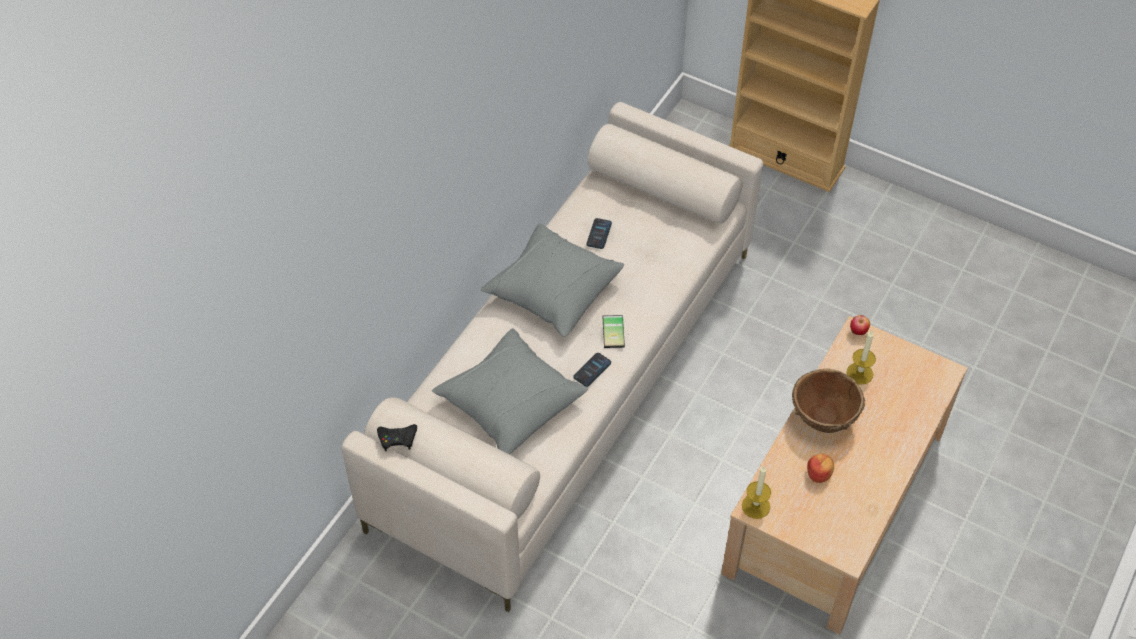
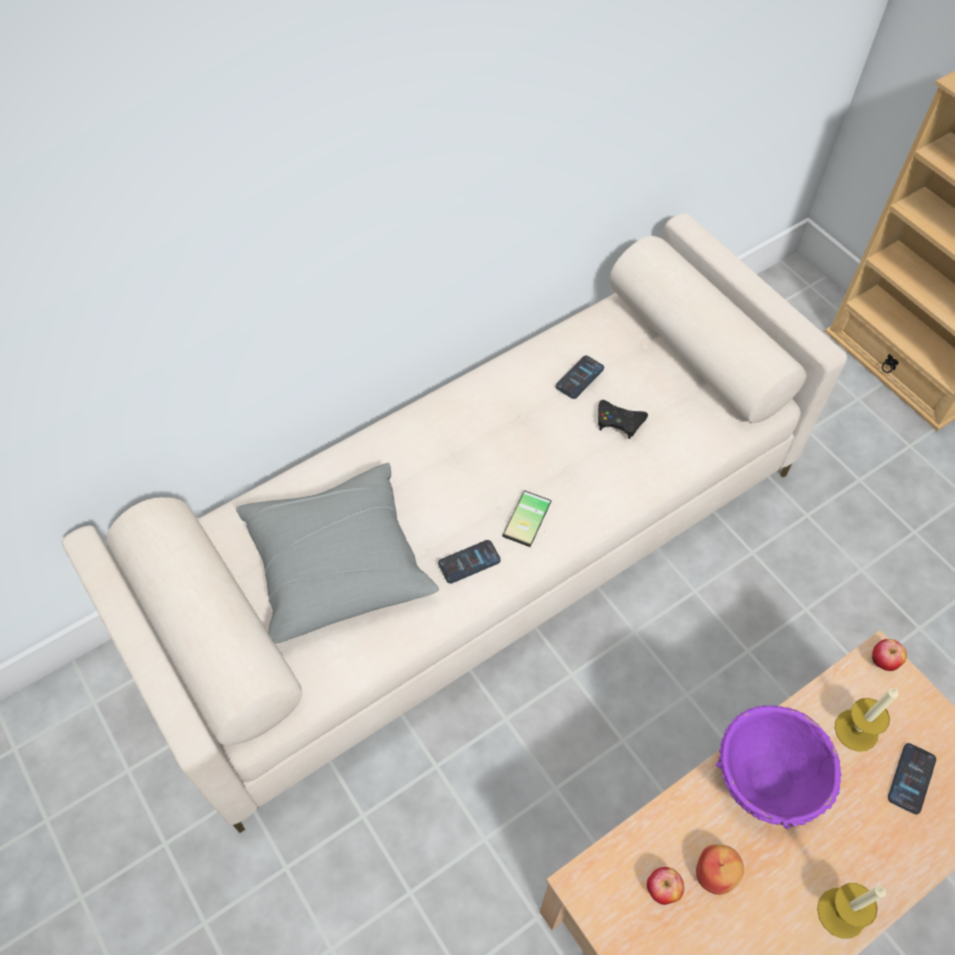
camera: 25 degrees right, 5 degrees up
(397, 439) = (129, 561): black game controller -> black game controller (619, 421)
(552, 290) = (479, 431): grey pillow -> none
(755, 506) = (591, 882): candle -> candle (841, 913)
(794, 494) = (662, 890): none -> apple
(823, 419) = (764, 781): brown bowl -> purple bowl
(899, 386) = (911, 778): none -> phone

